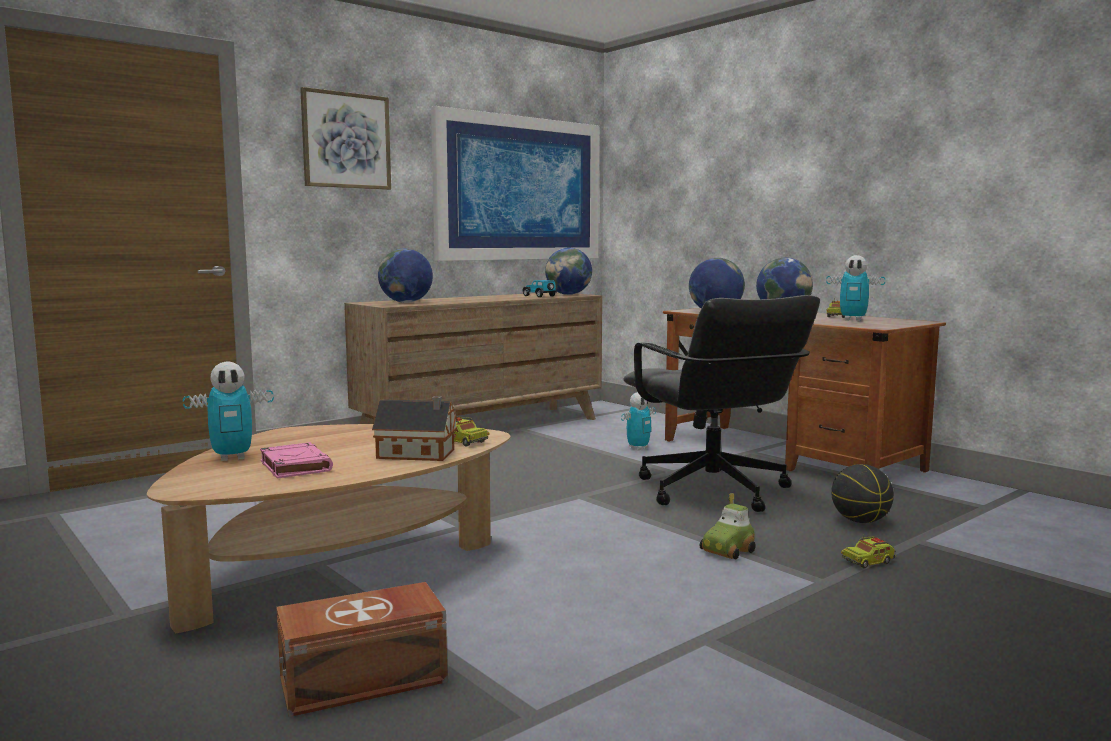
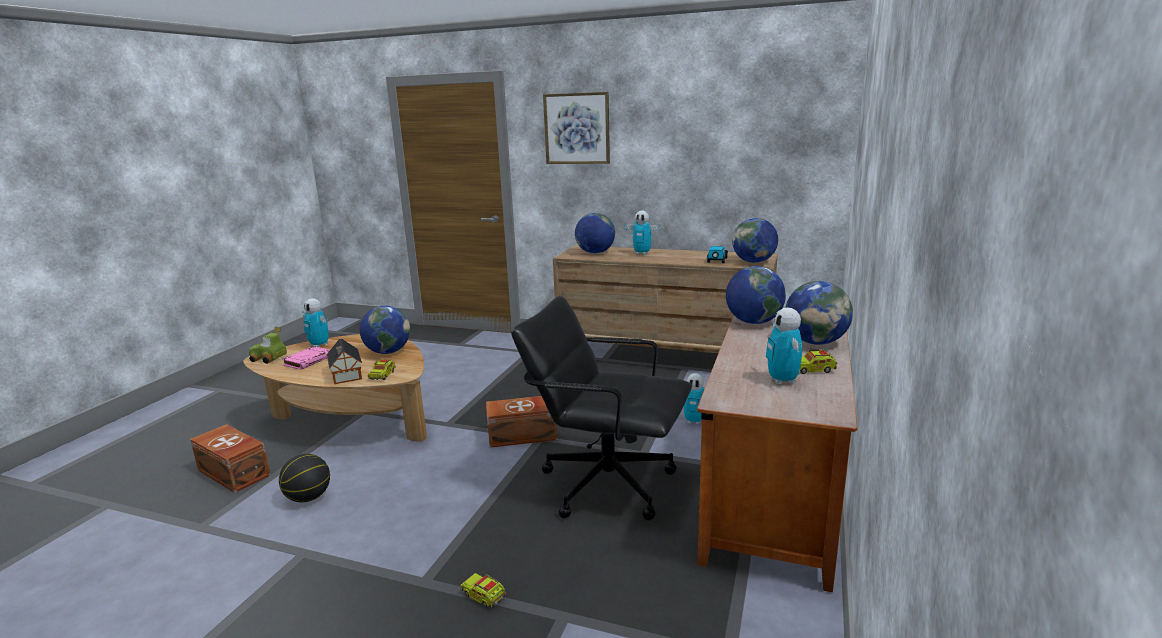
camera: 60 degrees right, 10 degrees up
(371, 433) = (388, 352): none -> globe
(455, 299) = (642, 254): none -> toy robot
(519, 189) = (738, 157): picture -> none
(562, 501) = (523, 435): none -> brown storage box
(712, 491) = (606, 483): black office chair -> black office chair turned 75 degrees clockwise
(728, 551) = (465, 524): toy car -> toy car (268, 359)
(860, 521) = (592, 573): basketball -> basketball (308, 497)

